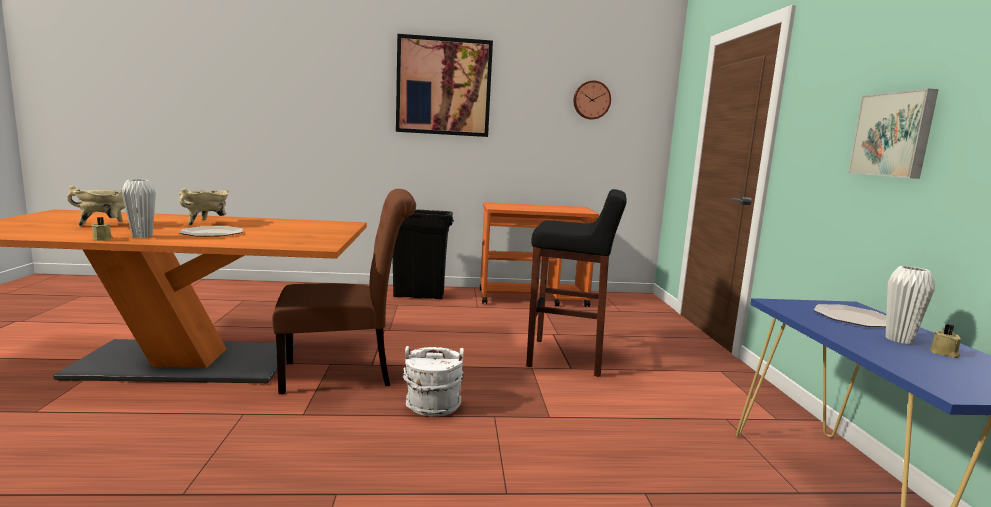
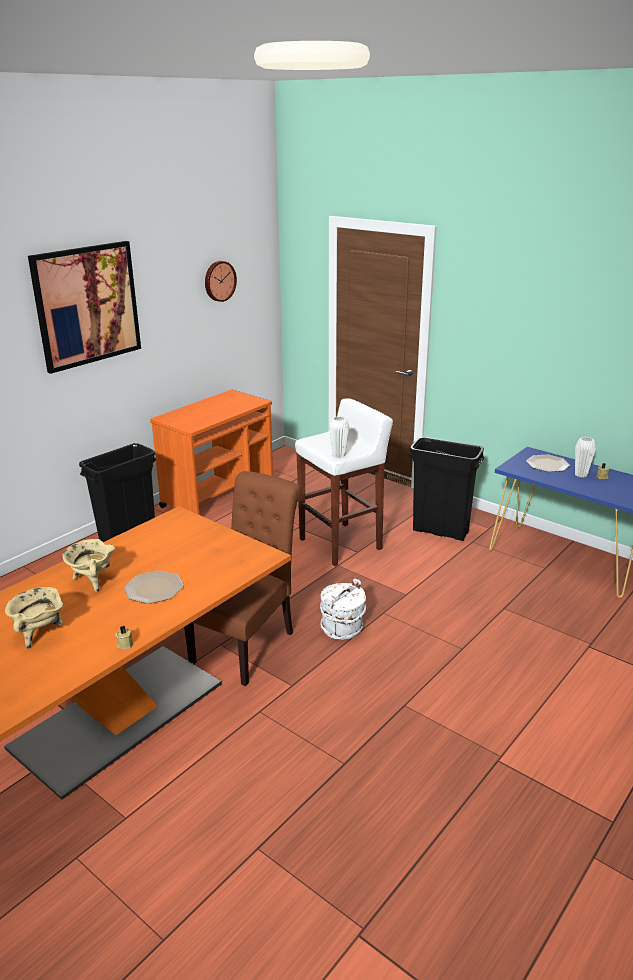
camera: 45 degrees left, 15 degrees up
(142, 236) = (130, 623): white vase -> white vase (338, 455)
(568, 358) = (341, 544): black stool -> white stool
(699, 394) = (441, 532): none -> black trash can
(894, 135) = (539, 346): picture -> none

